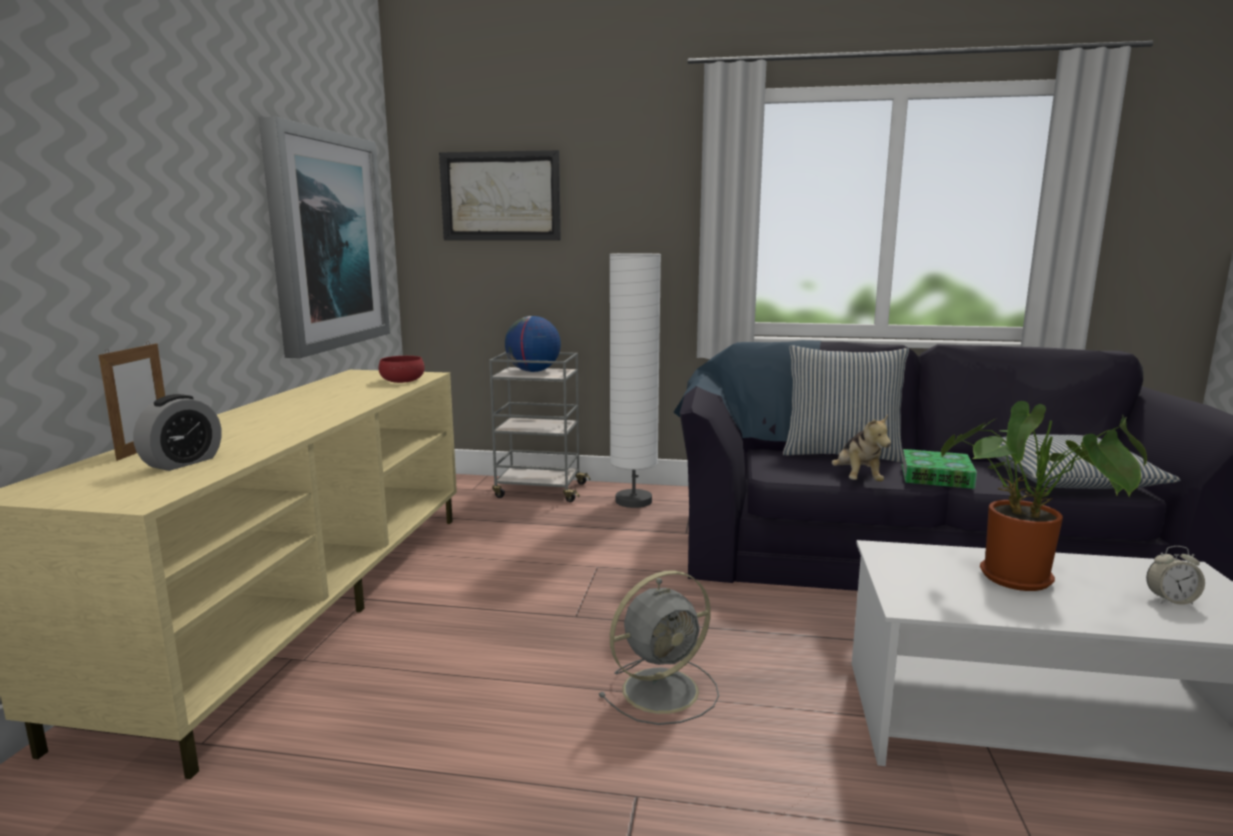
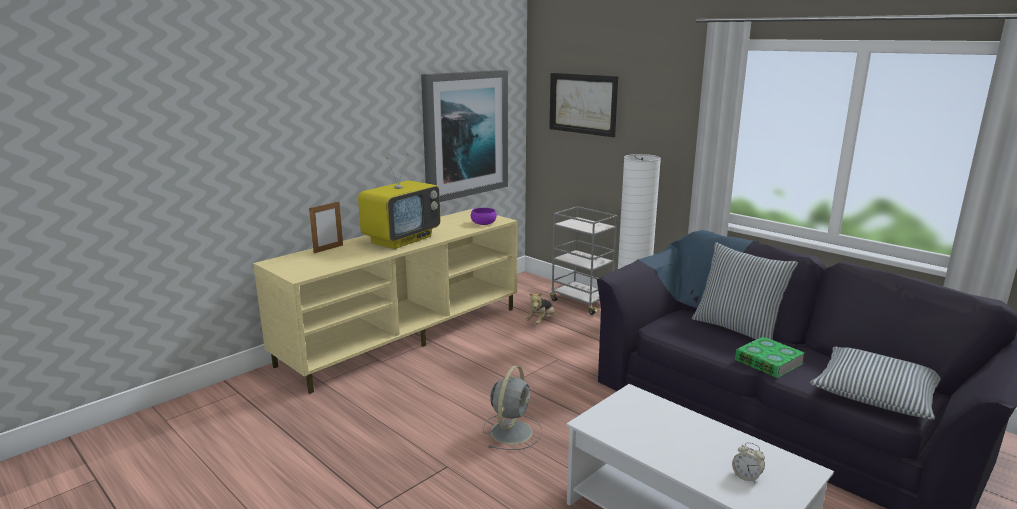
camera: 35 degrees right, 5 degrees up
(183, 462) = (332, 260): alarm clock -> none
(290, 415) = (401, 239): none -> television
(402, 380) = (483, 223): red bowl -> purple bowl
(533, 371) = (584, 223): globe -> none
(663, 689) = (512, 431): grey fan -> grey fan turned 75 degrees counterclockwise
(857, 480) = (709, 349): plush toy -> plush toy (541, 321)
(1025, 580) = (680, 435): potted plant -> none

